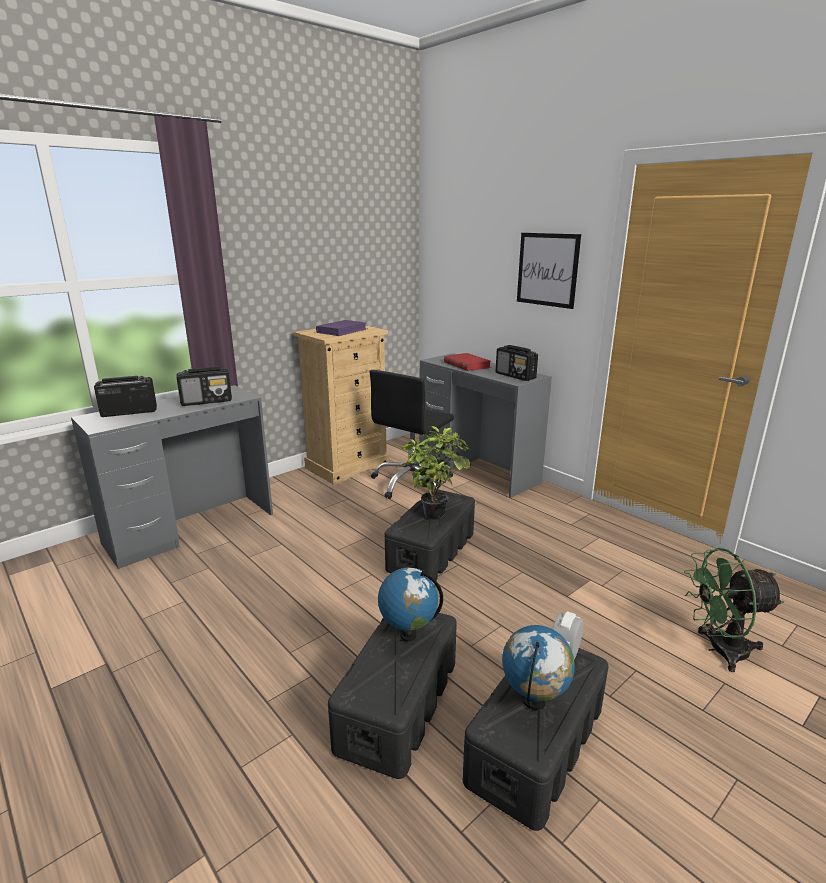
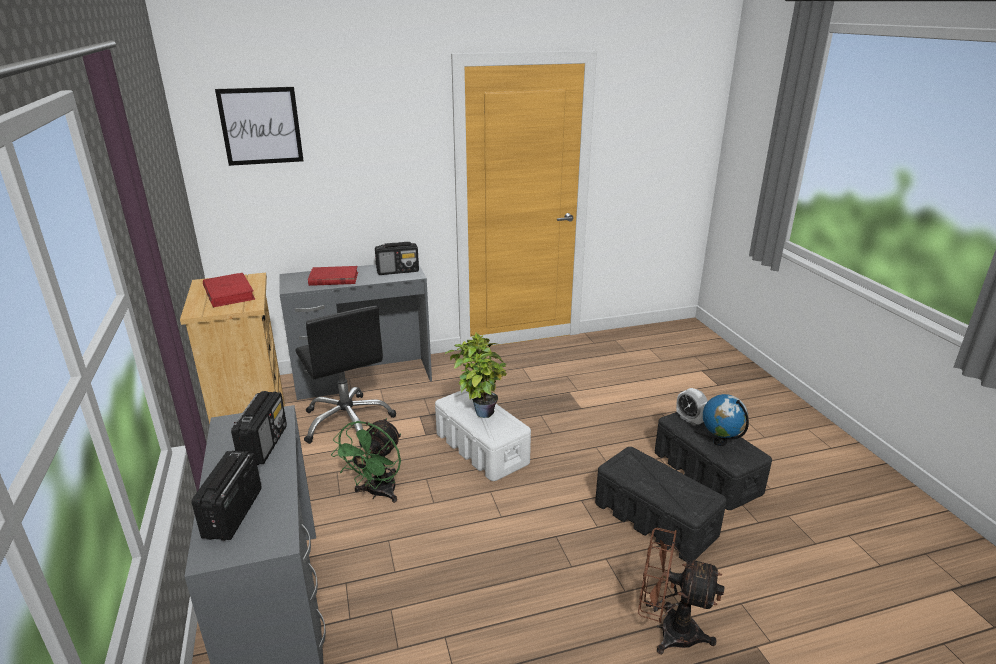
camera: 65 degrees left, 5 degrees up
(216, 751) = (668, 630): none -> brown fan
(342, 331) = (229, 293): purple book -> red book
(408, 634) = (641, 471): globe -> none
(431, 552) = (482, 449): black storage box -> white storage box
(547, 269) = (389, 163): picture -> picture (261, 126)
(719, 650) = (658, 380): green fan -> green fan (377, 493)

